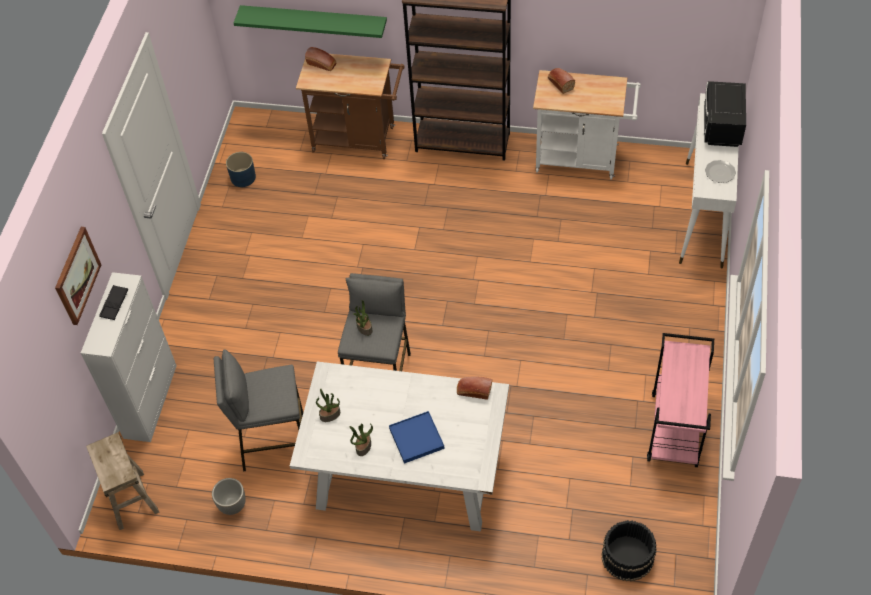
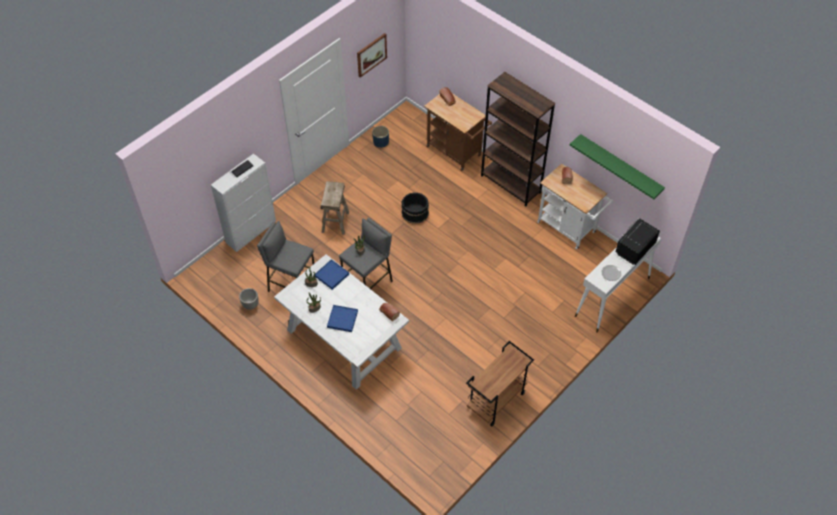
camera: 30 degrees right, 0 degrees up
(76, 275) = (227, 145): picture -> picture (371, 54)
(130, 499) = (207, 274): beige stool -> beige stool (335, 221)
(314, 21) = (453, 73): green shelf -> green shelf (620, 166)
(350, 386) = (331, 275): none -> blue tray
(627, 557) = (417, 447): black bucket -> black bucket (415, 213)
(675, 430) = (496, 401): pink cart -> brown cart

